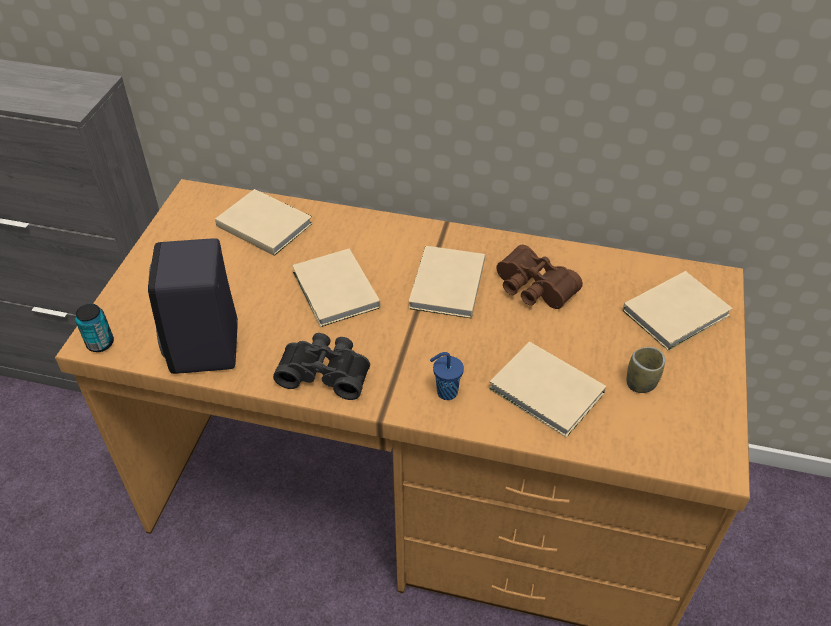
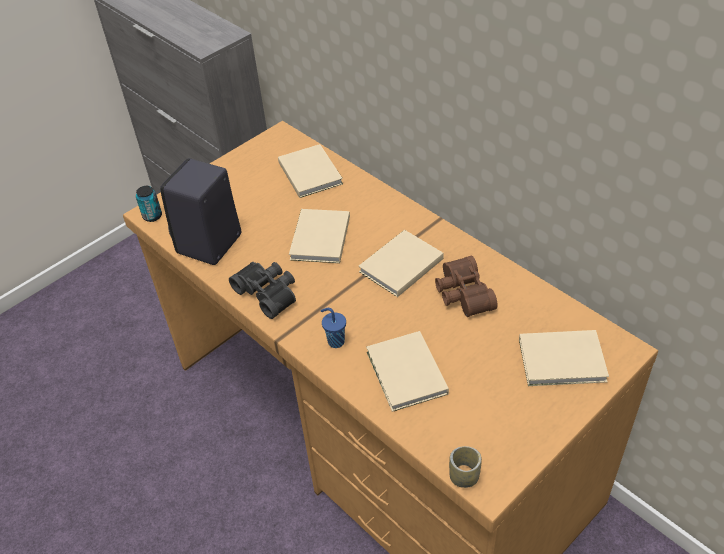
camera: 35 degrees right, 0 degrees up
(641, 383) = (483, 400): cup -> cup (464, 477)

